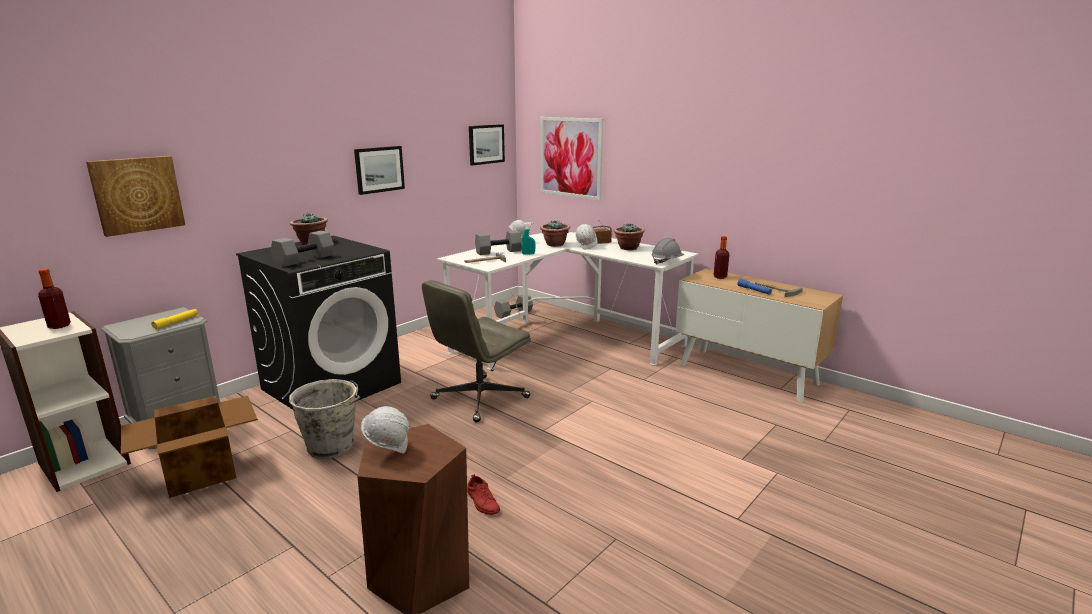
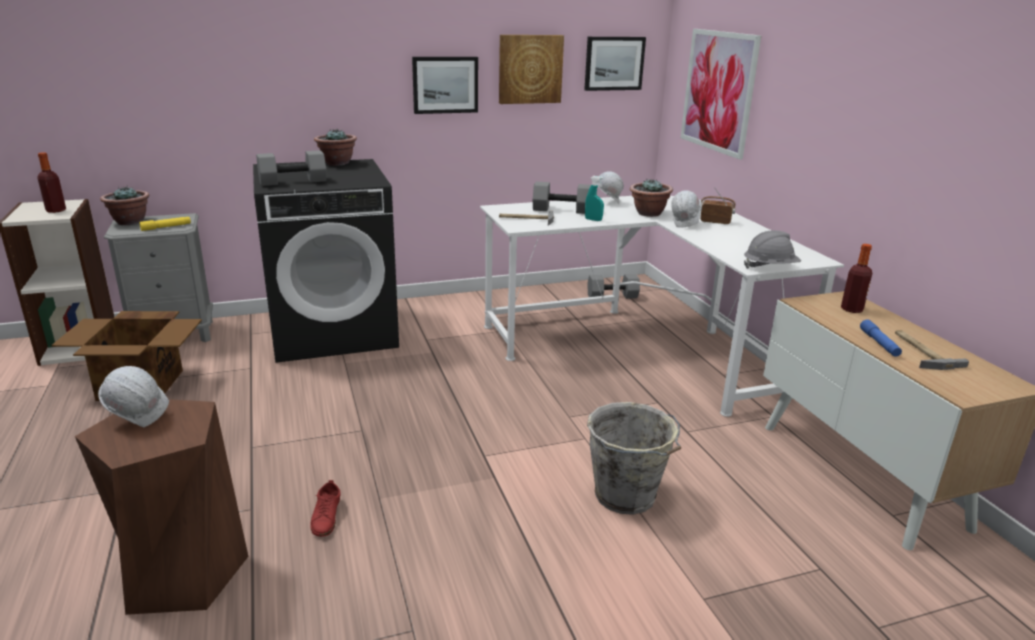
camera: 30 degrees right, 5 degrees up
(137, 194) = (154, 88): picture -> picture (530, 69)
(332, 447) = (262, 398): grey bucket -> grey bucket (627, 497)
(479, 399) = (457, 392): grey office chair -> none
(628, 248) = (744, 236): potted plant -> potted plant (129, 222)

